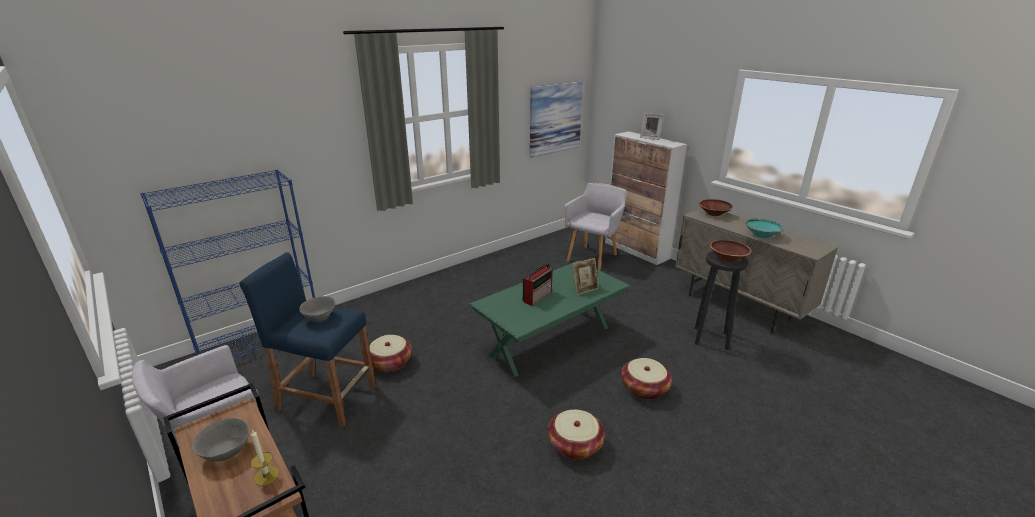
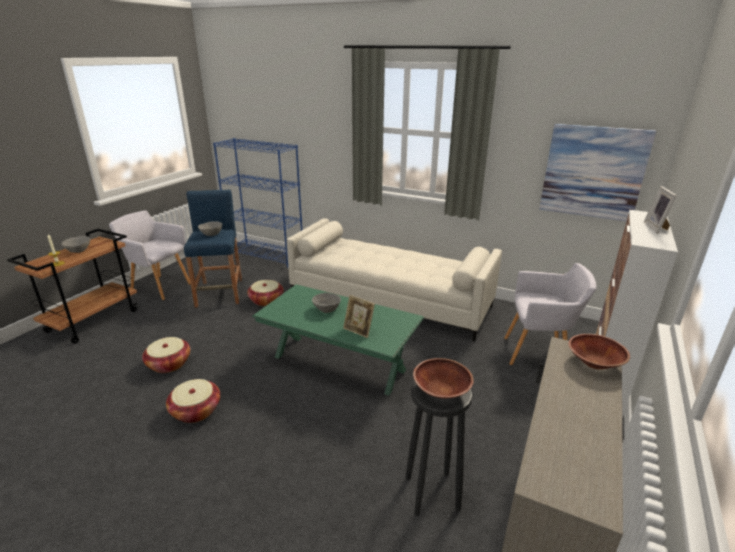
camera: 65 degrees right, 0 degrees up
(467, 289) = (390, 300): none -> beige sofa
(538, 296) = (327, 309): radio -> grey bowl
(644, 388) = (292, 442): basket -> basket (169, 364)
(761, 235) = (559, 417): turquoise bowl -> none

